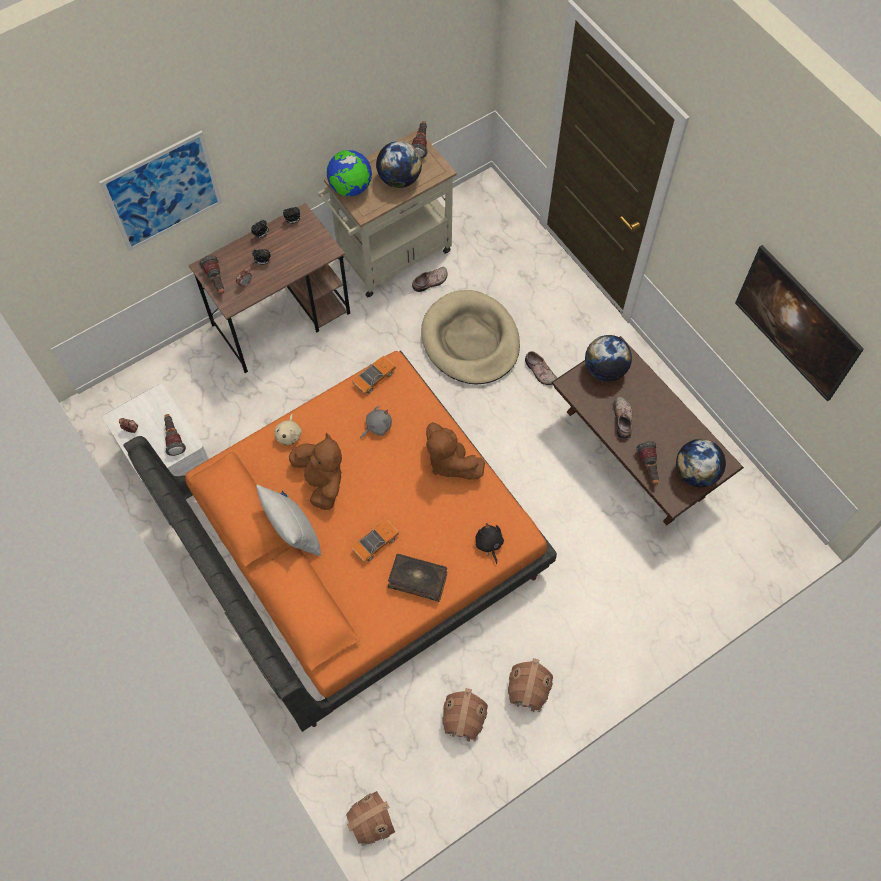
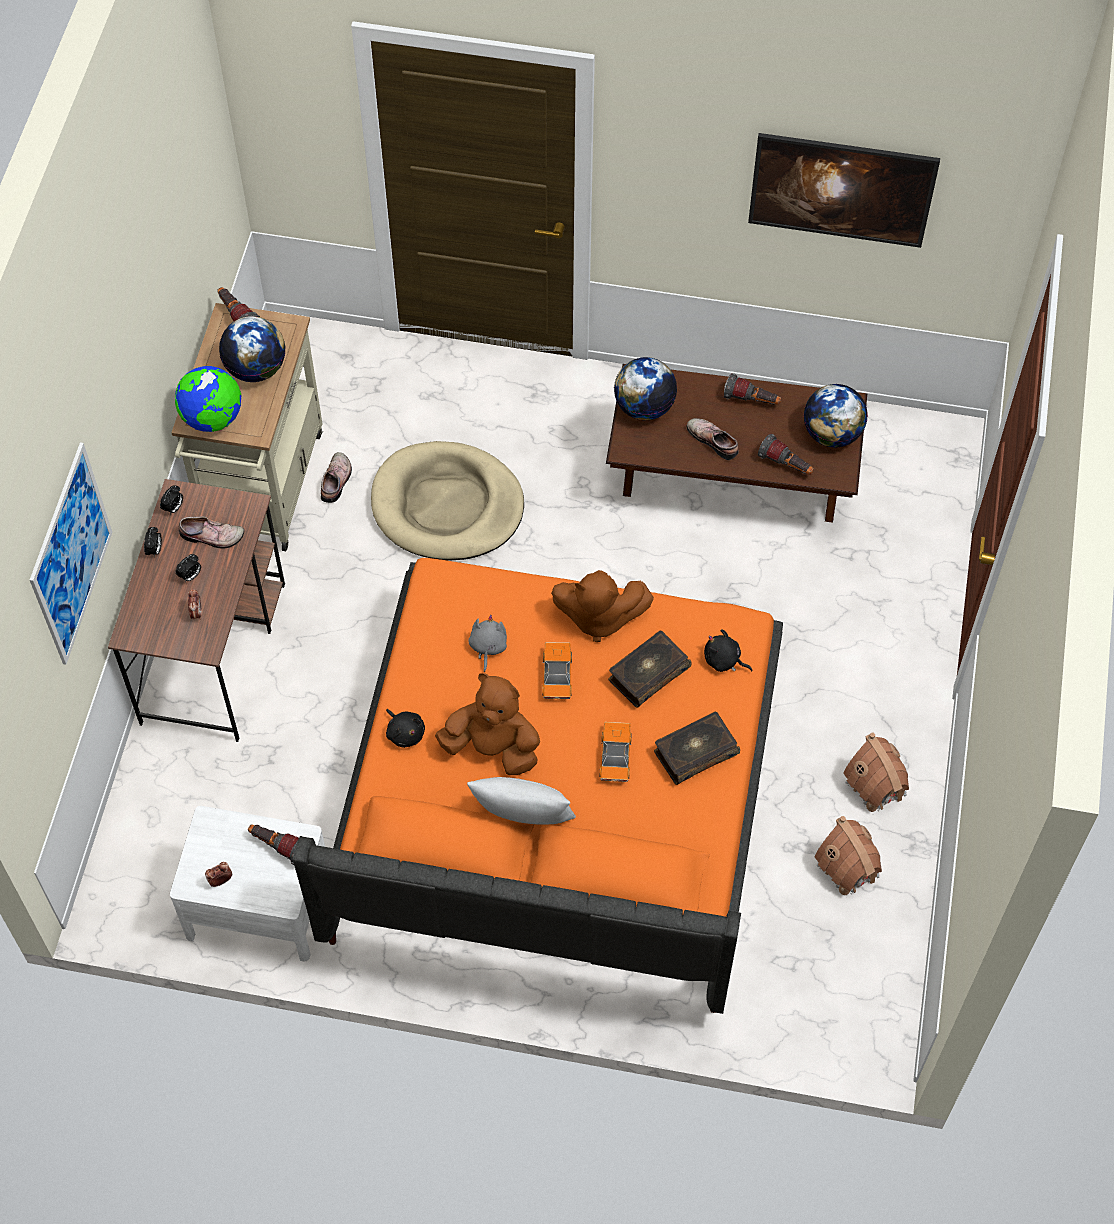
camera: 45 degrees left, 5 degrees down
(216, 282) = (161, 637): flashlight -> flashlight (751, 400)
(289, 434) = (405, 733): beige plush toy -> black plush toy
(371, 821) = (867, 1041): toy house -> none
(374, 377) = (428, 602): toy car -> toy car (557, 675)
(440, 514) = (648, 673): none -> book
(539, 372) = (552, 479): shoe -> shoe (212, 537)

